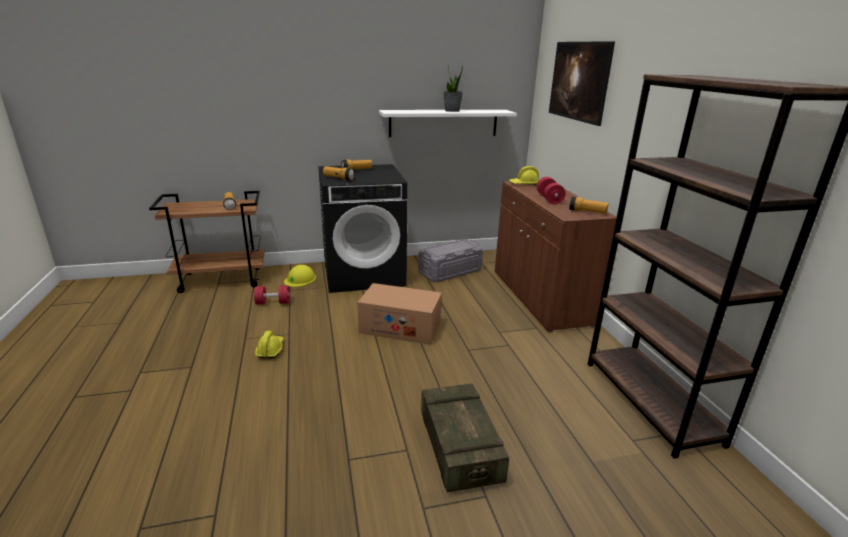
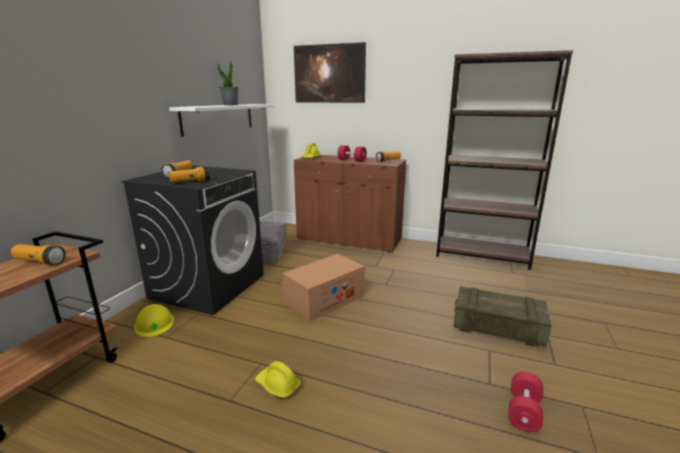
camera: 55 degrees left, 5 degrees down
(273, 303) = (176, 357): red dumbbell -> red dumbbell (523, 411)

